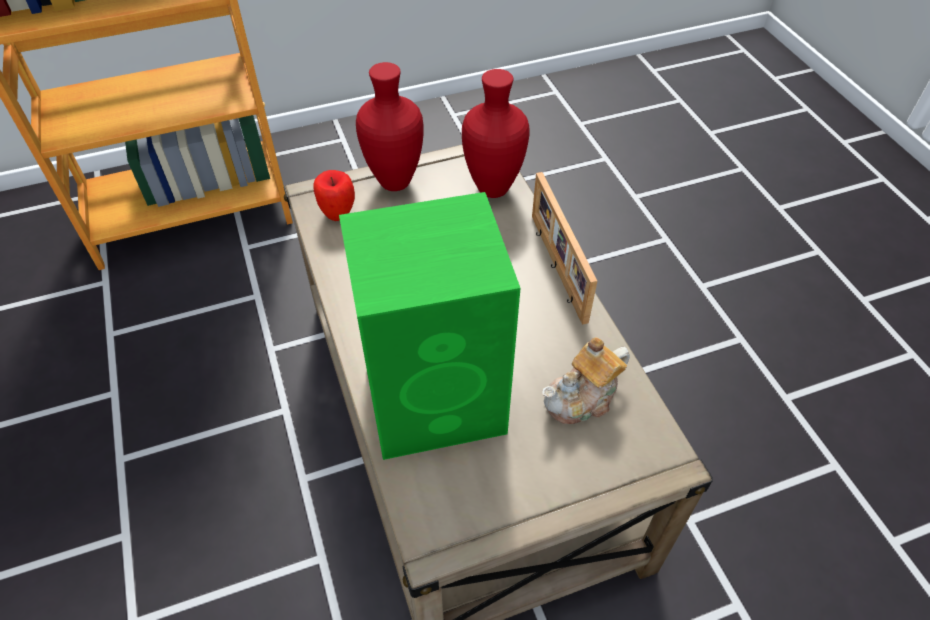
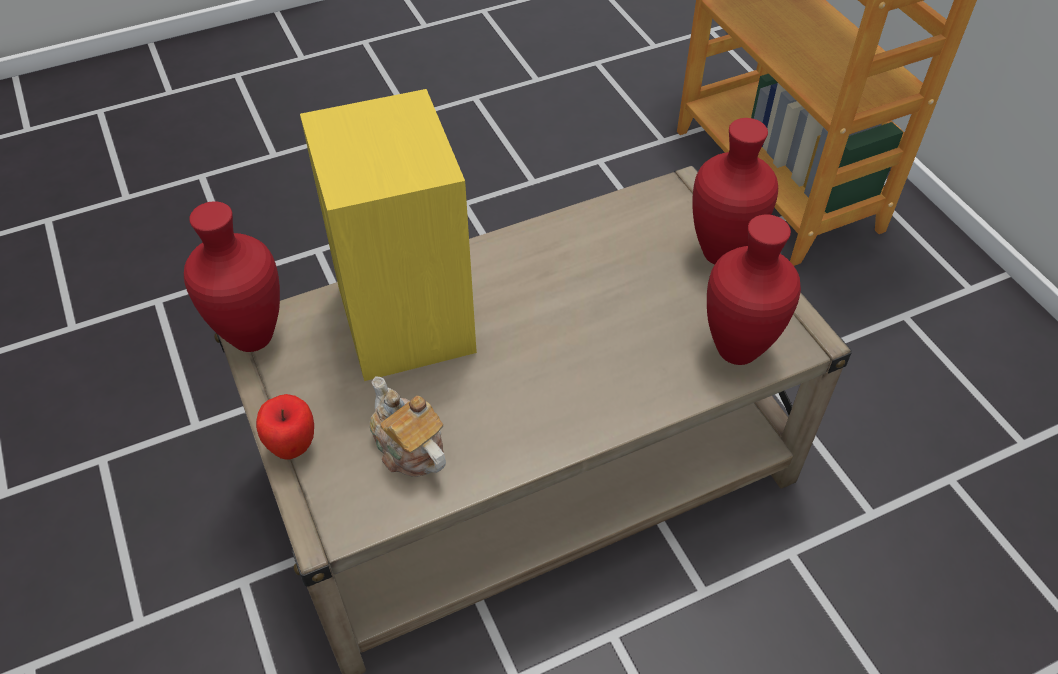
camera: 85 degrees right, 0 degrees up
(338, 214) = (655, 213): apple -> apple (293, 448)
(438, 399) = (406, 322): green speaker -> yellow speaker
(441, 538) = (255, 336): none -> red vase
(556, 267) = (607, 421): picture frame -> none

